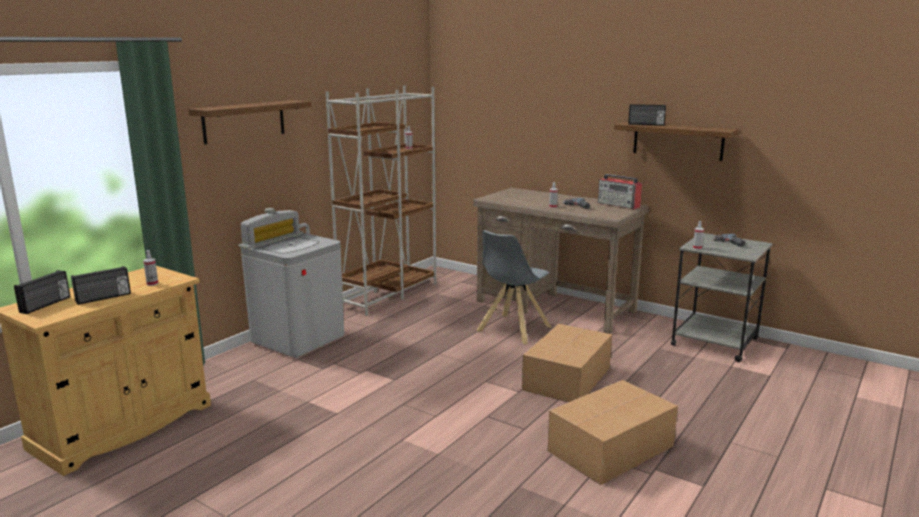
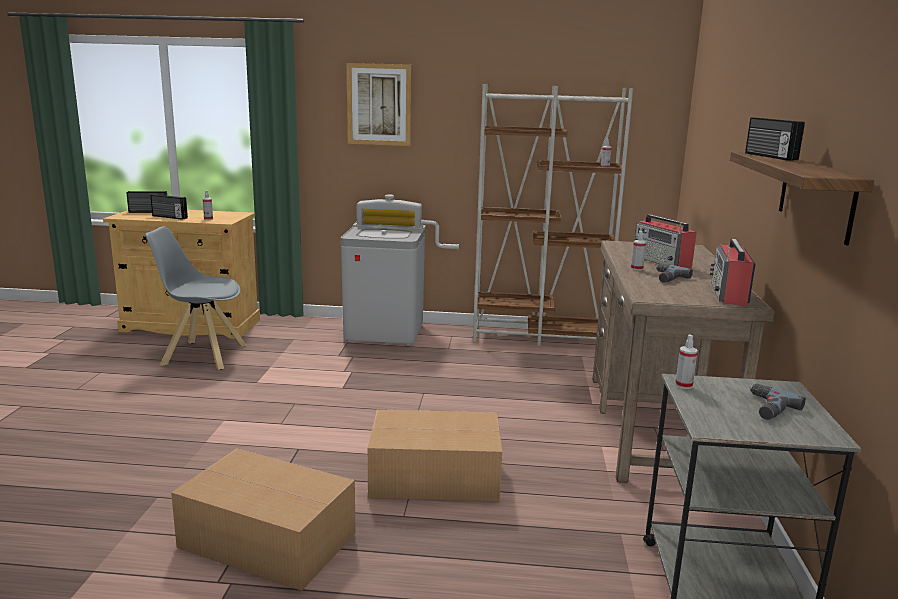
camera: 60 degrees right, 0 degrees up
(244, 121) = (379, 104): shelf -> picture
(512, 329) = (538, 416): grey chair -> grey chair (202, 355)
(543, 200) = (662, 262): none -> radio

